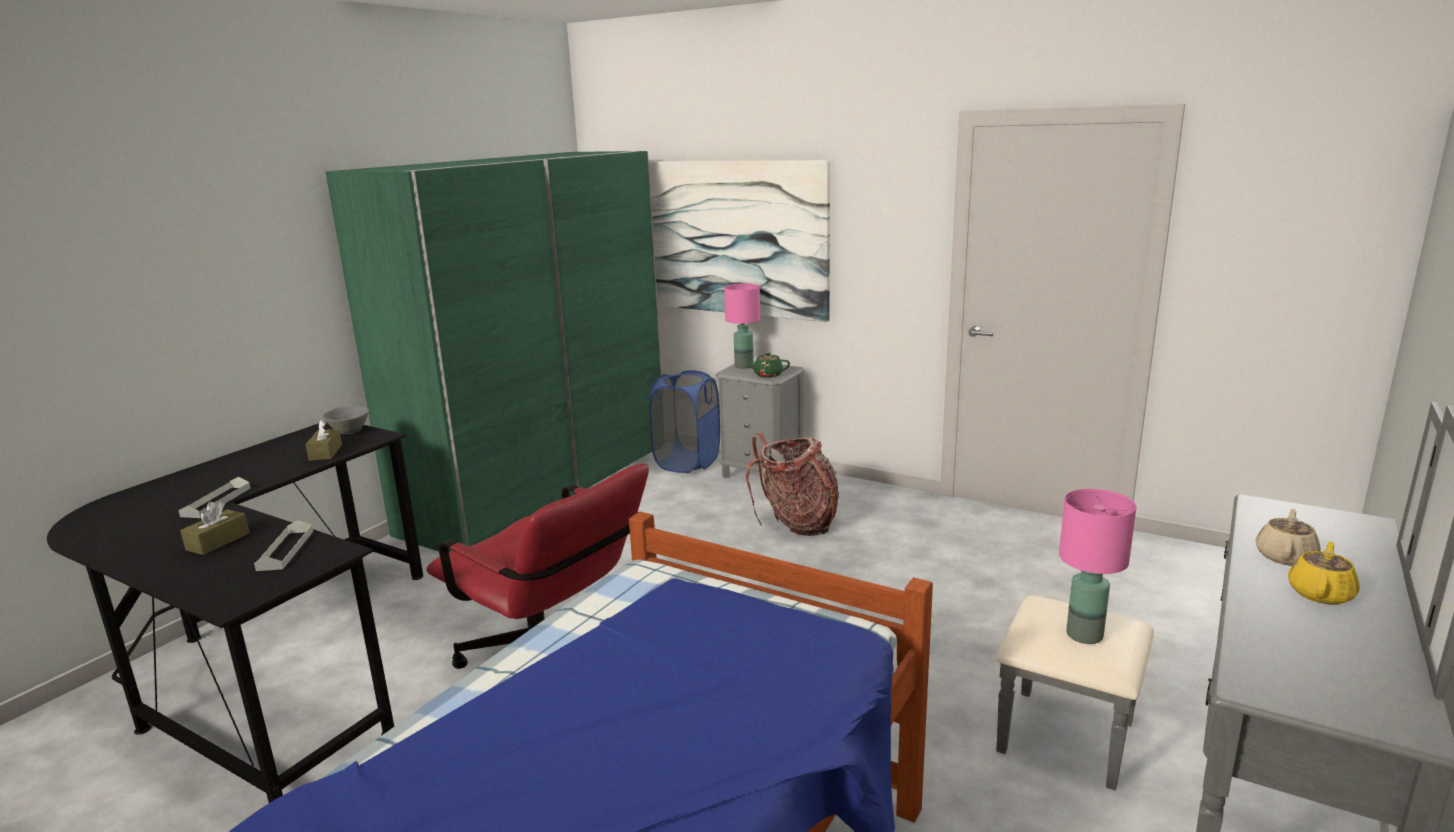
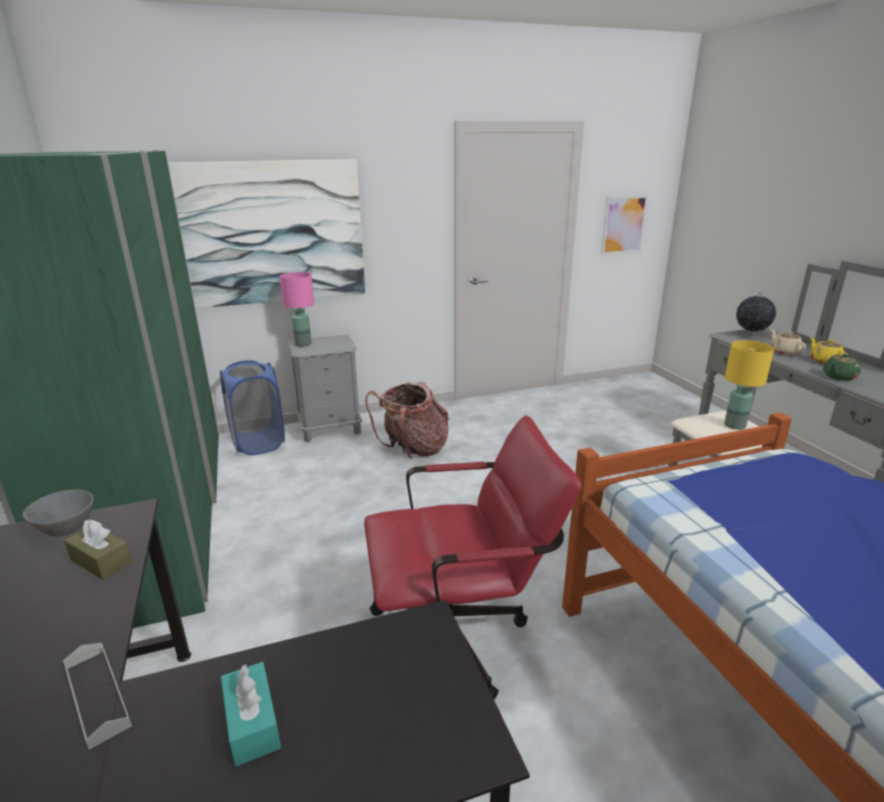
camera: 50 degrees left, 5 degrees up
(218, 541) = (252, 723): brown tissue box -> turquoise tissue box
(285, 550) = (368, 664): grey tray -> none
(767, 375) = (336, 345): green teapot -> green teapot (838, 377)
(1083, 635) = (735, 426): pink table lamp -> yellow table lamp
(1274, 281) = (624, 225): none -> picture
(1310, 519) = (751, 335): none -> globe

